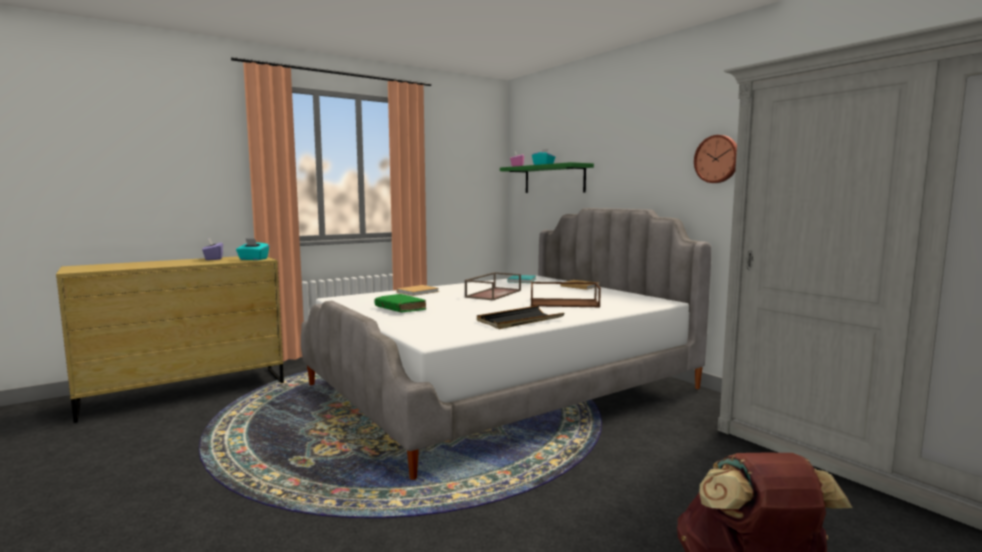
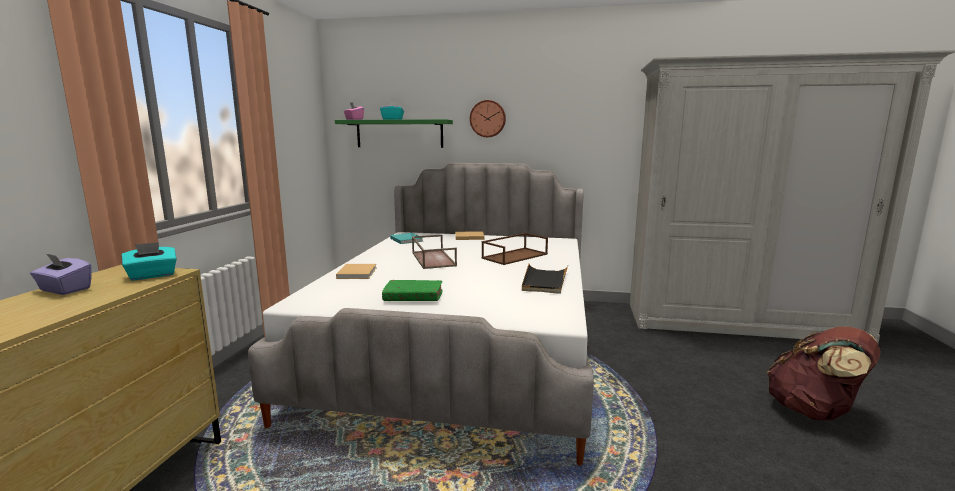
camera: 45 degrees left, 5 degrees up
(717, 159) = (584, 123): wall clock -> wall clock (488, 118)

